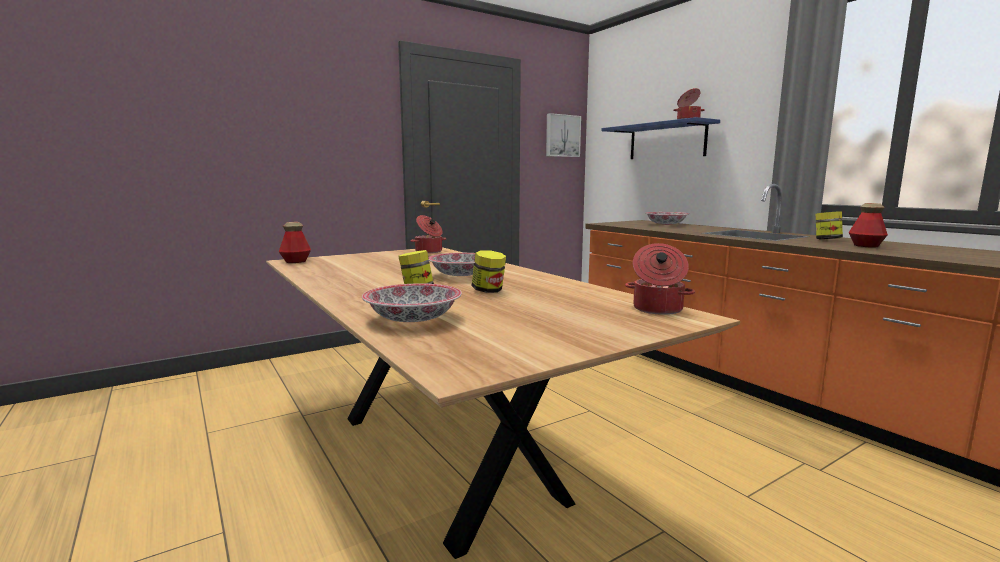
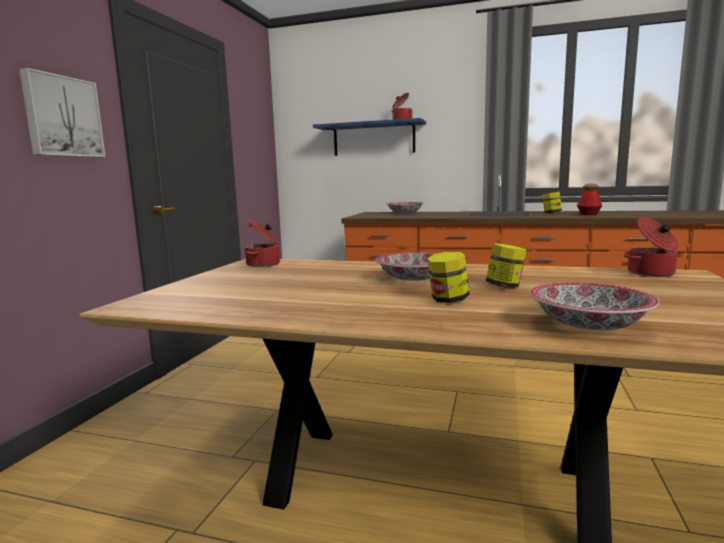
camera: 40 degrees left, 0 degrees up
(296, 261) = (144, 305): bottle -> none
(562, 136) = (260, 131): picture -> picture (62, 117)

